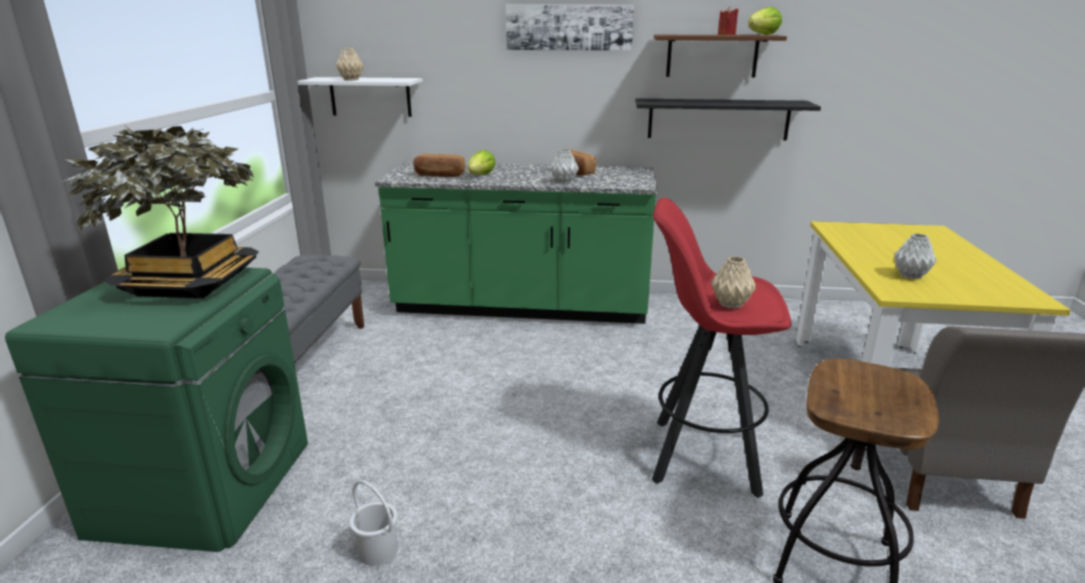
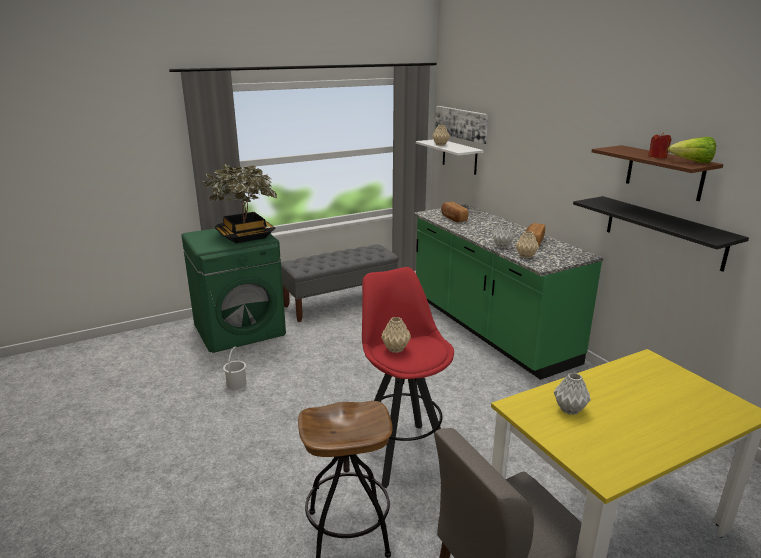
camera: 55 degrees right, 0 degrees up
(480, 176) = (471, 226): lettuce -> none
(569, 27) = (565, 129): picture -> picture (461, 123)
(607, 182) = (526, 256): none -> beige vase

